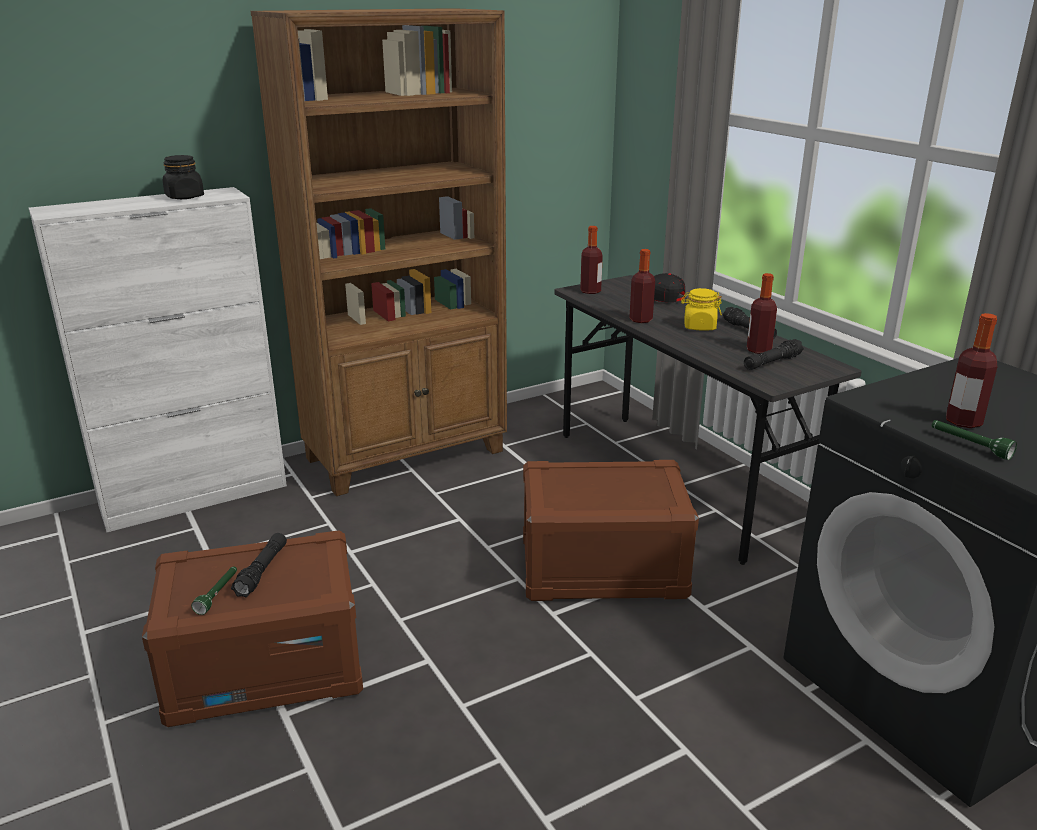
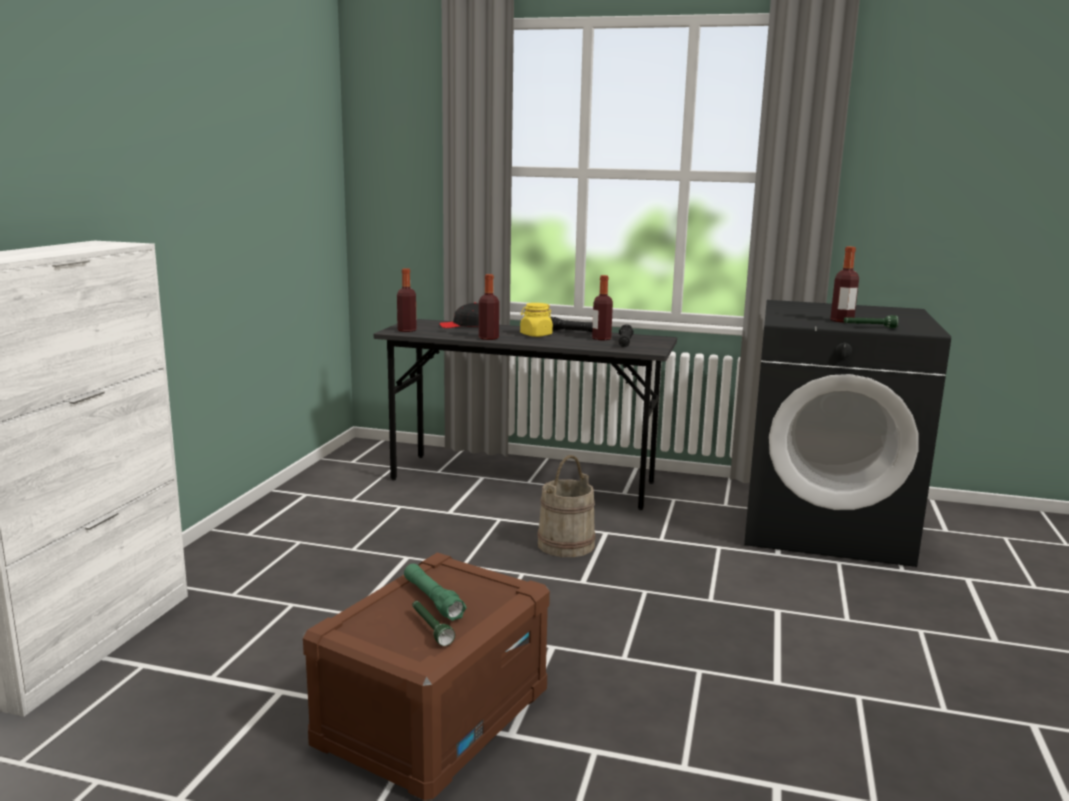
camera: 45 degrees left, 10 degrees down
(185, 197) = (75, 247): black jar -> none
(262, 571) = (432, 600): black flashlight -> green flashlight
(407, 455) = (274, 533): brown bookcase -> none
(601, 568) = (566, 545): brown storage box -> beige bucket

